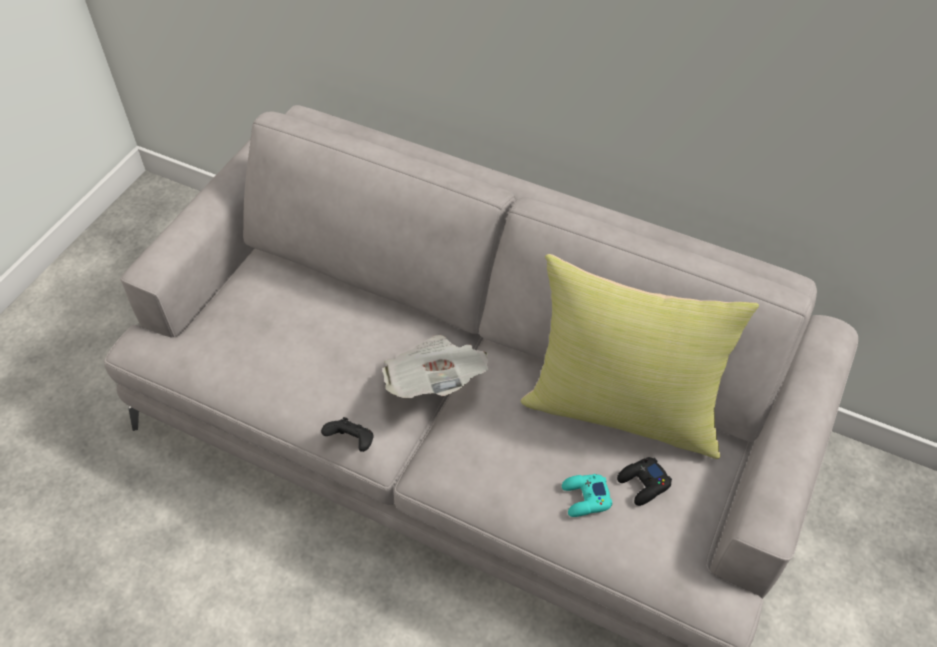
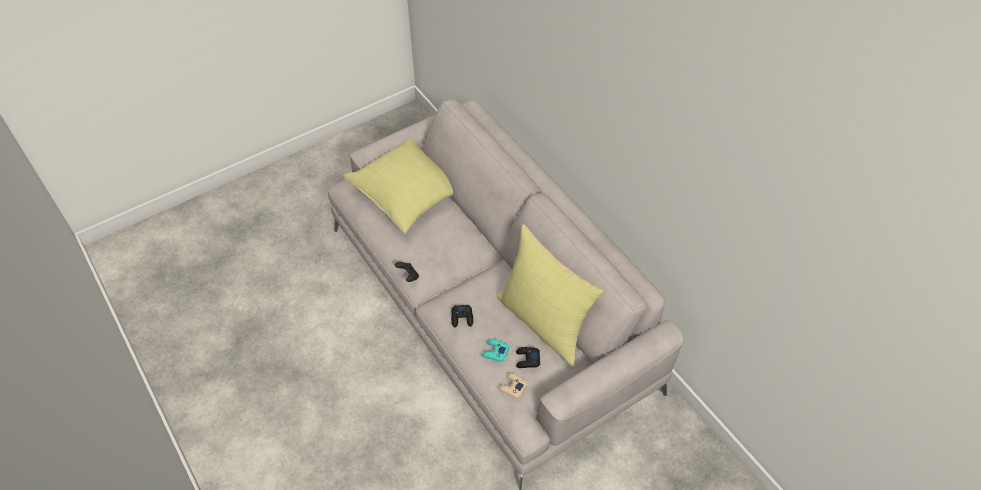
camera: 30 degrees right, 0 degrees up
(262, 306) = (409, 195): none -> yellow pillow
(435, 382) = (464, 267): newspaper -> none
(491, 468) = (462, 318): none -> black game controller
(654, 543) = (512, 387): none -> beige game controller

